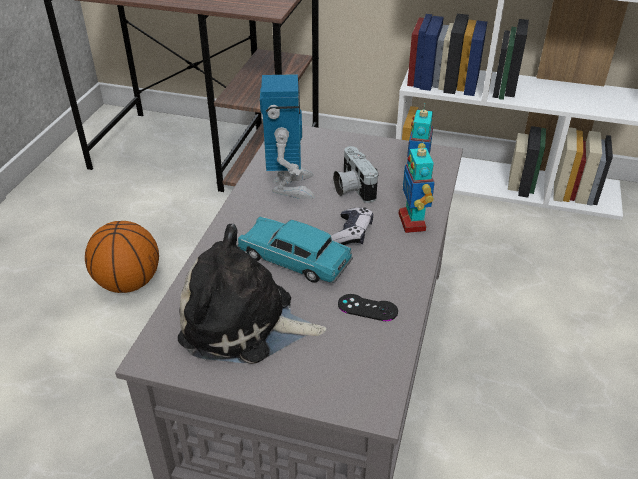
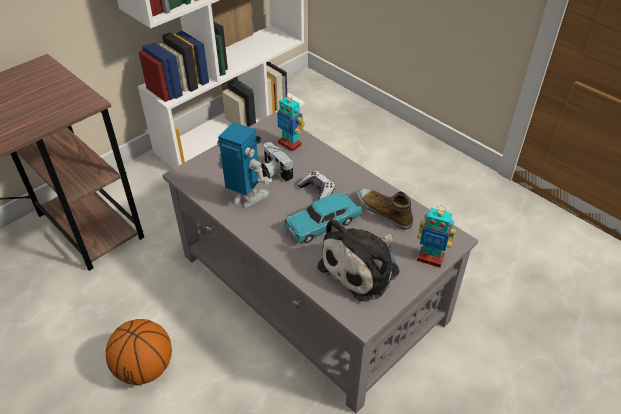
camera: 60 degrees left, 5 degrees up
(351, 188) = (273, 172): camera -> camera turned 45 degrees clockwise
(367, 308) = (384, 211): black game controller -> shoe
(413, 222) = (327, 162): toy robot -> toy robot (430, 258)

